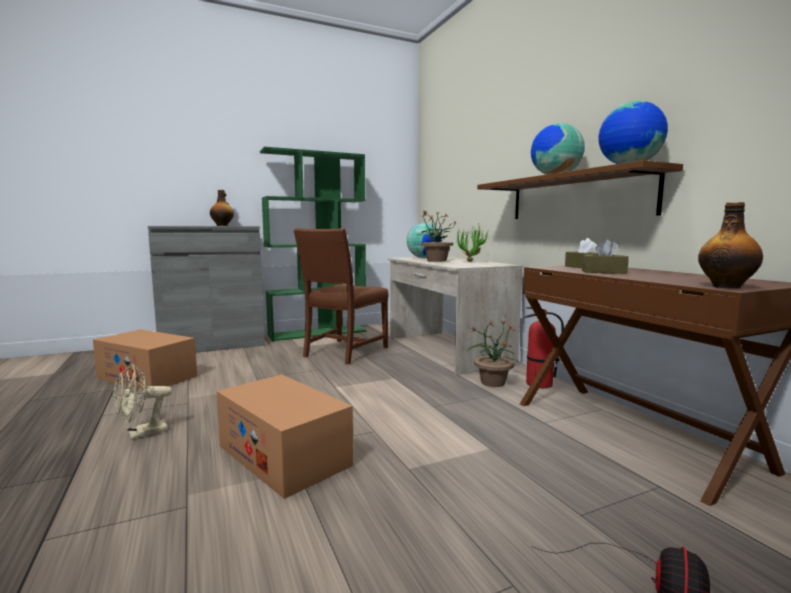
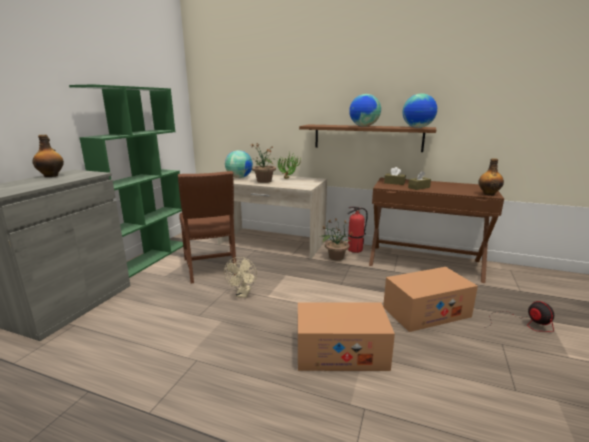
camera: 45 degrees left, 10 degrees up
(141, 434) = (227, 399): beige fan -> beige fan (243, 294)
(147, 377) = (92, 363): cardboard box -> cardboard box (426, 312)

